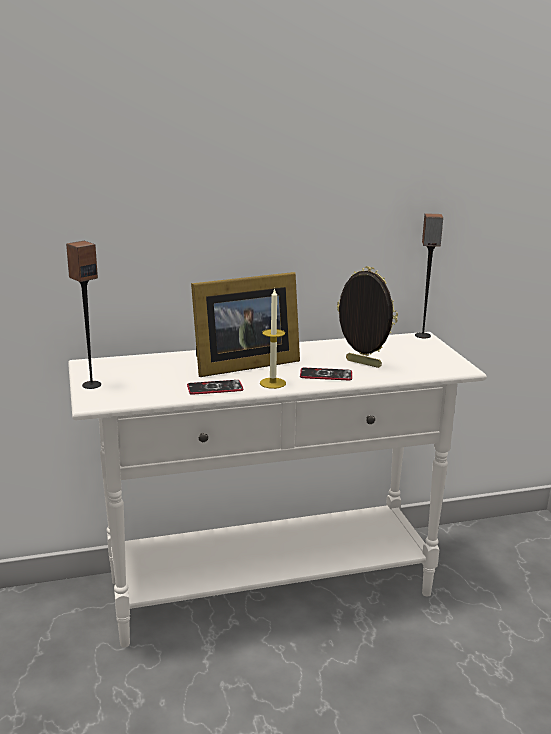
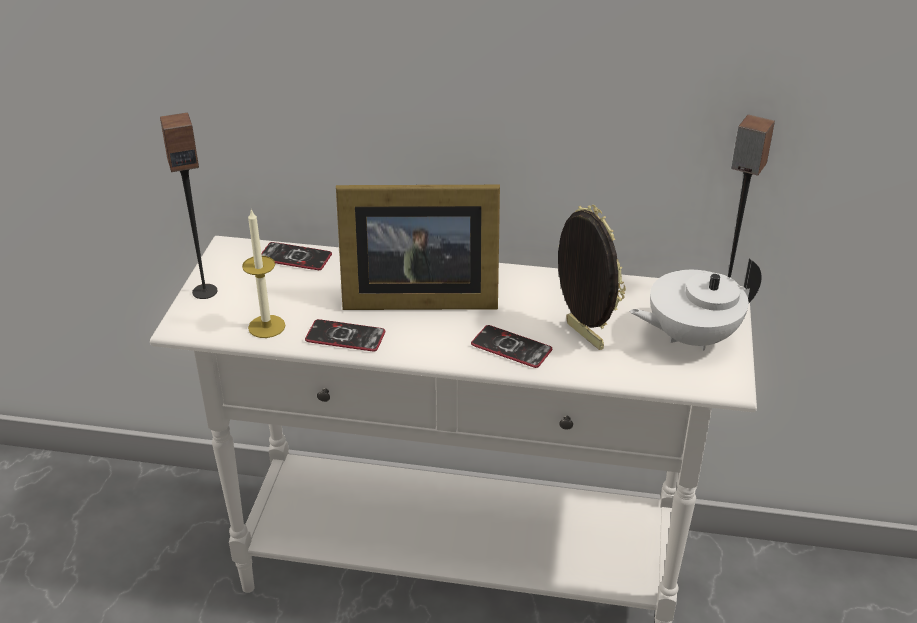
camera: 25 degrees right, 15 degrees up
(140, 360) = (295, 257): none -> phone
(272, 383) = (427, 345): candle -> candle (266, 326)
(422, 354) = (690, 337): none -> white teapot

